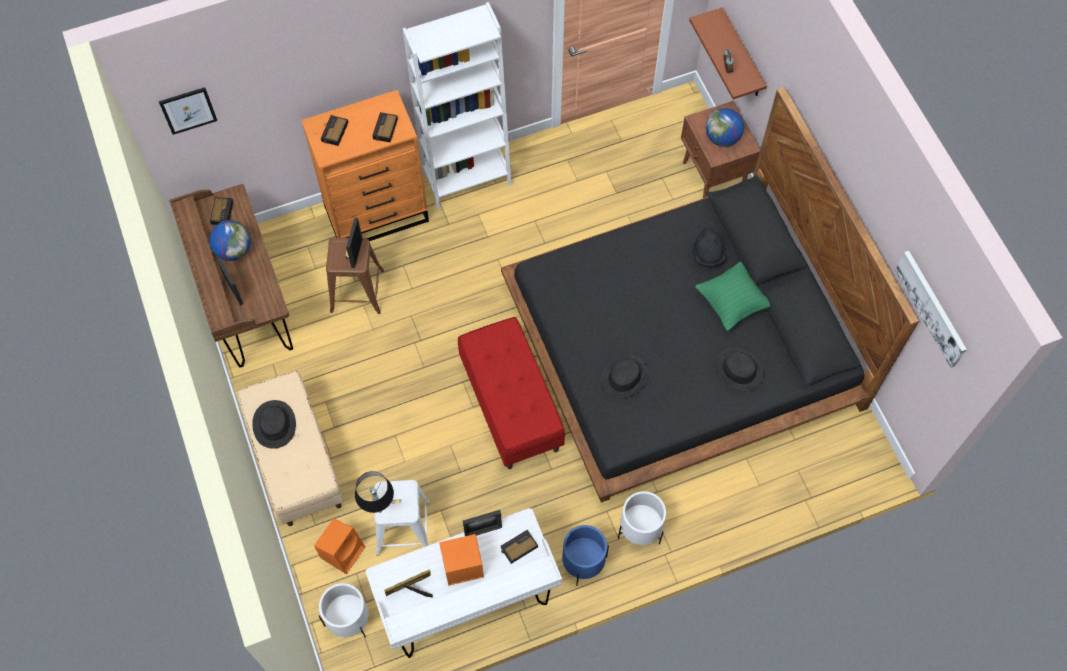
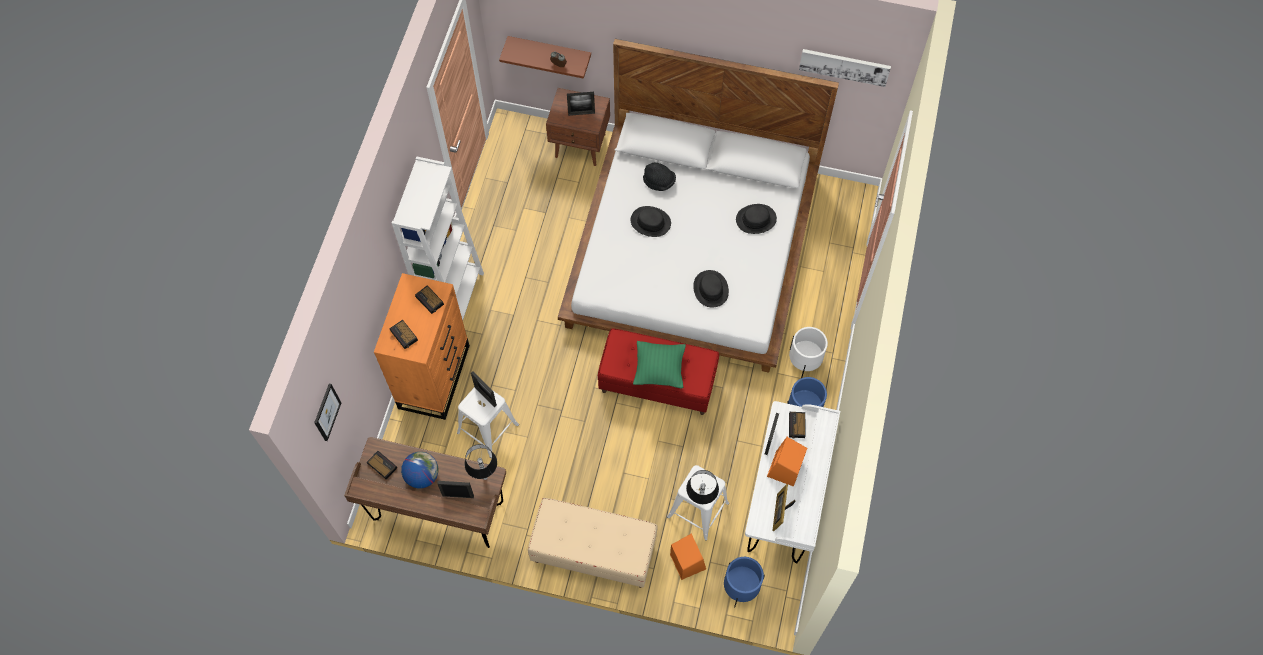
camera: 55 degrees left, 0 degrees up
(267, 302) = (485, 477): none -> table lamp
(274, 424) = (576, 538): black hat -> black hat (650, 222)
(348, 619) = (741, 587): white planter -> blue planter
(357, 291) = (488, 429): brown stool -> white stool
(680, 345) = (691, 250): black bed -> white bed
(722, 138) = (581, 113): globe -> picture frame
(732, 303) = (705, 191): green pillow -> green pillow (659, 370)

